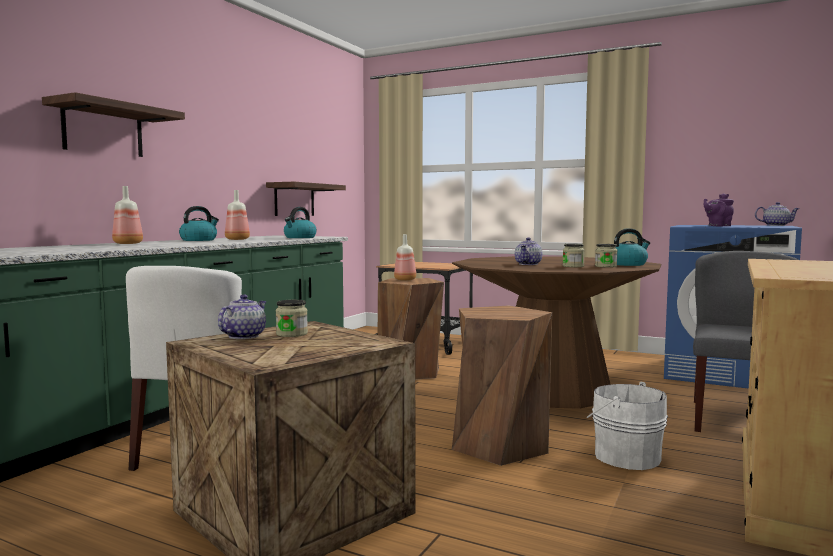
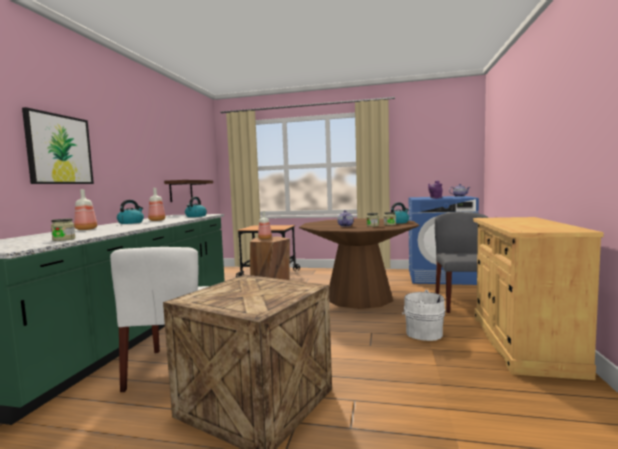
camera: 15 degrees left, 0 degrees up
(103, 130) = (59, 149): shelf -> picture
(243, 336) = (213, 291): teapot -> none
(292, 334) = (244, 286): jar -> jar (64, 239)
(499, 445) = (352, 336): brown stool -> none

